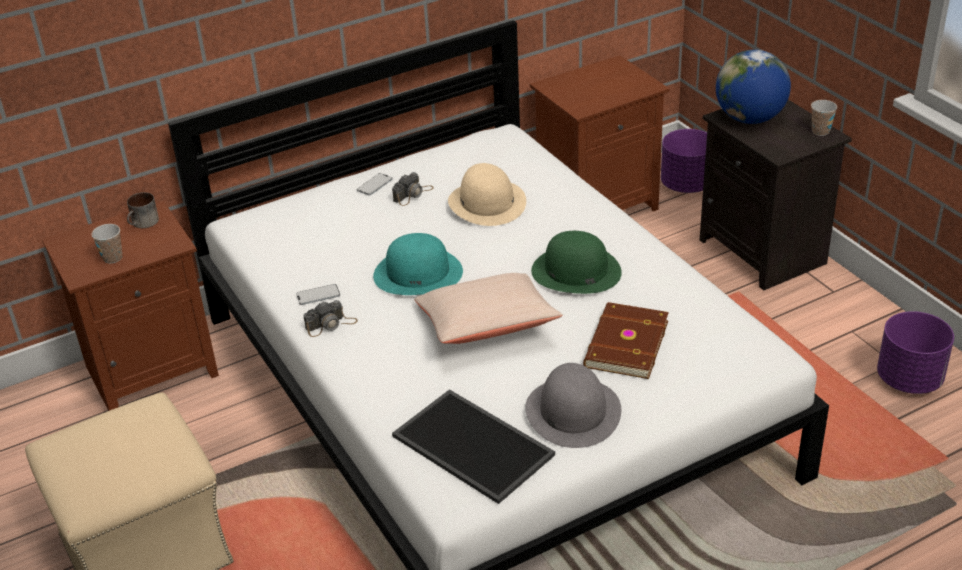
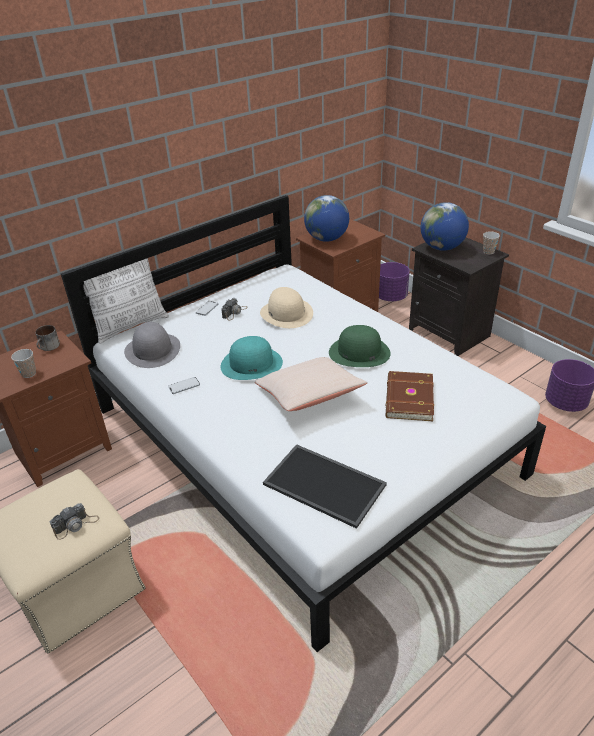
camera: 10 degrees left, 0 degrees up
(261, 201) = (130, 326): none -> pillow
(331, 325) = (198, 406): camera -> camera (76, 525)
(572, 411) = (388, 450): grey hat -> grey hat (152, 350)
(576, 89) = (327, 239): none -> globe

